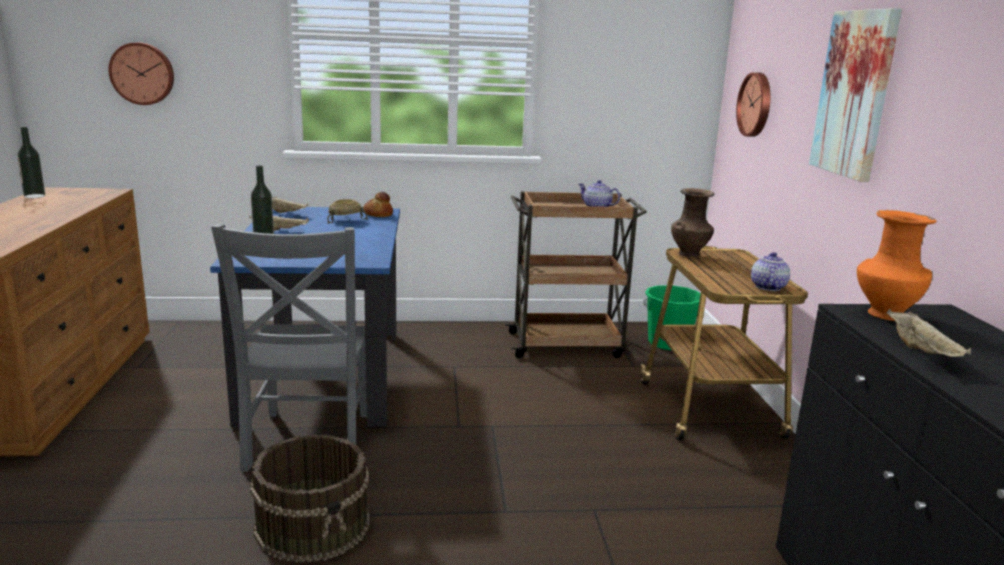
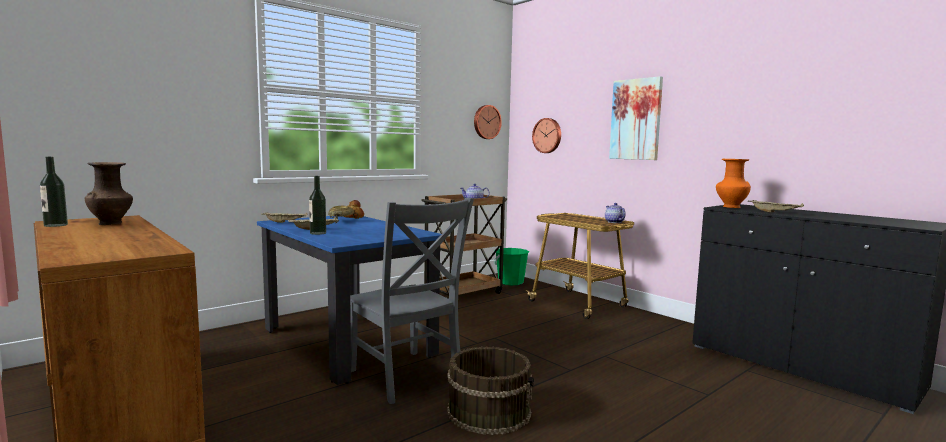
camera: 35 degrees left, 10 degrees down
(142, 73) = (127, 115): wall clock -> wall clock (486, 122)
(689, 254) = (552, 216): brown vase -> brown vase (111, 223)

